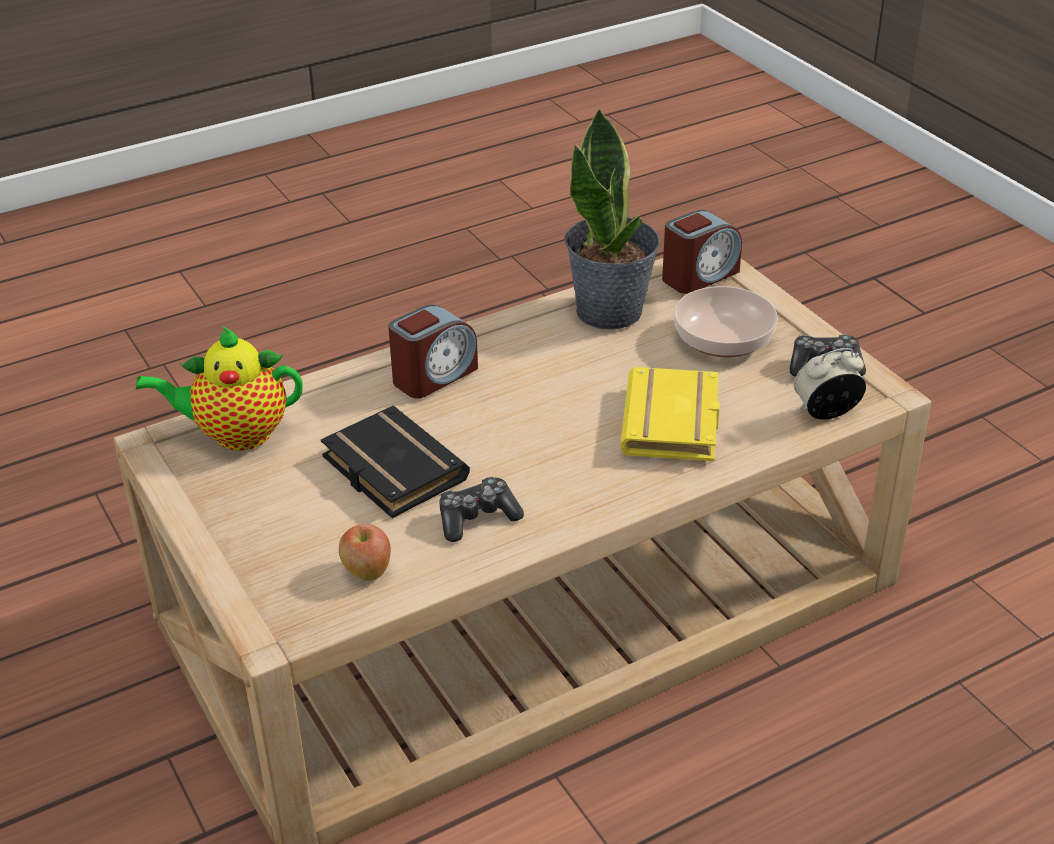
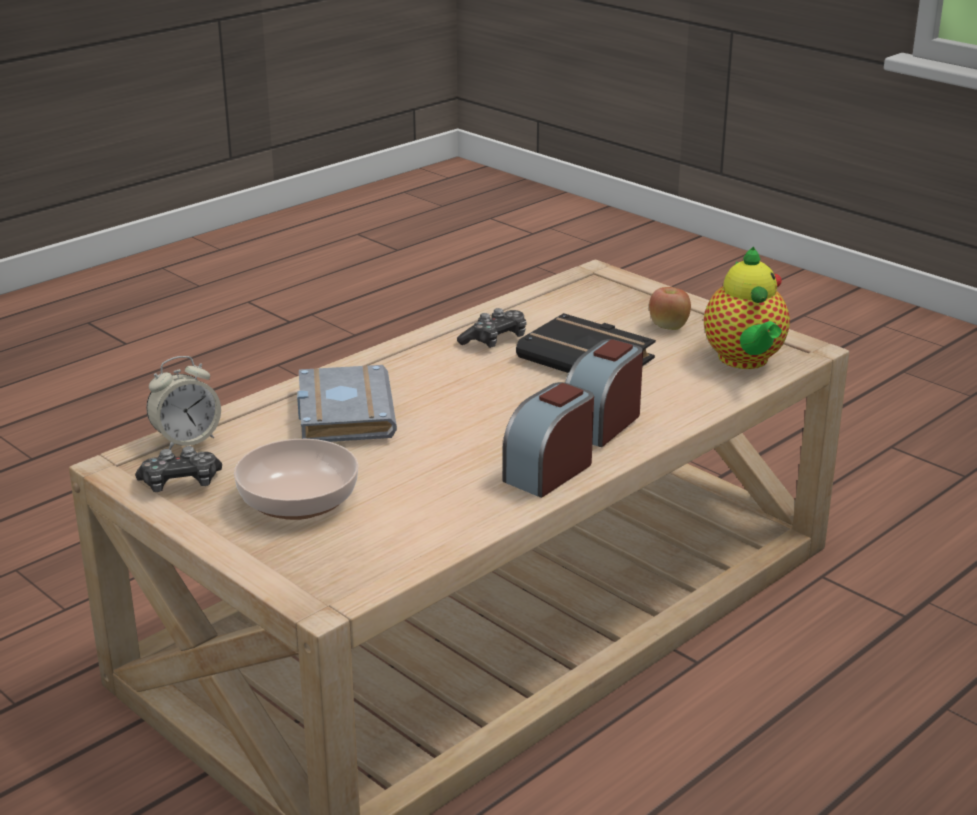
camera: 165 degrees right, 10 degrees down
(235, 434) = (745, 361): teapot -> teapot turned 105 degrees clockwise
(366, 572) = (559, 306): apple -> apple (668, 327)
(610, 311) = (441, 511): potted plant -> none
(675, 424) = (341, 413): yellow book -> grey book
(699, 276) = (336, 571): alarm clock -> alarm clock (549, 471)

